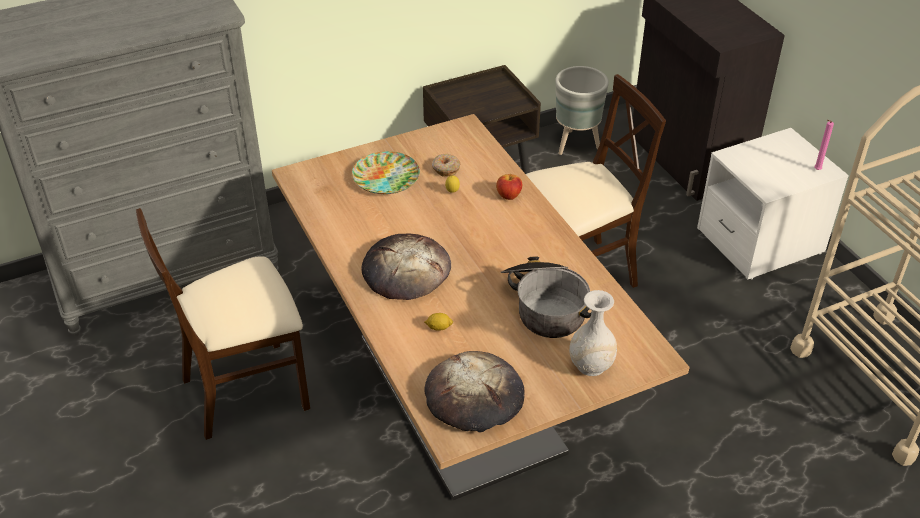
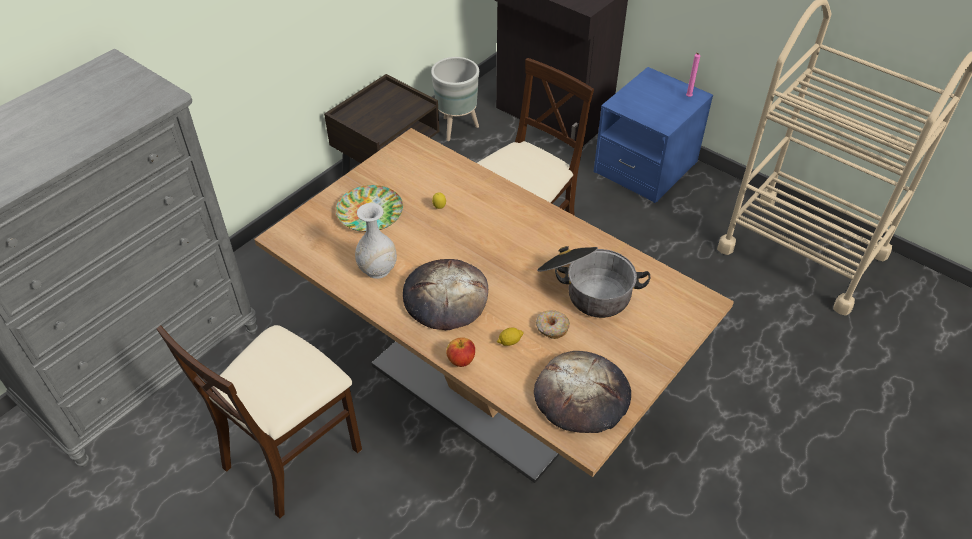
camera: 25 degrees left, 5 degrees up
(445, 169) = (419, 188): donut -> donut (551, 328)
(508, 196) = (491, 196): apple -> apple (461, 360)
(591, 366) = (658, 329): white vase -> white vase (378, 269)
(760, 241) = (645, 167): white nightstand -> blue nightstand

